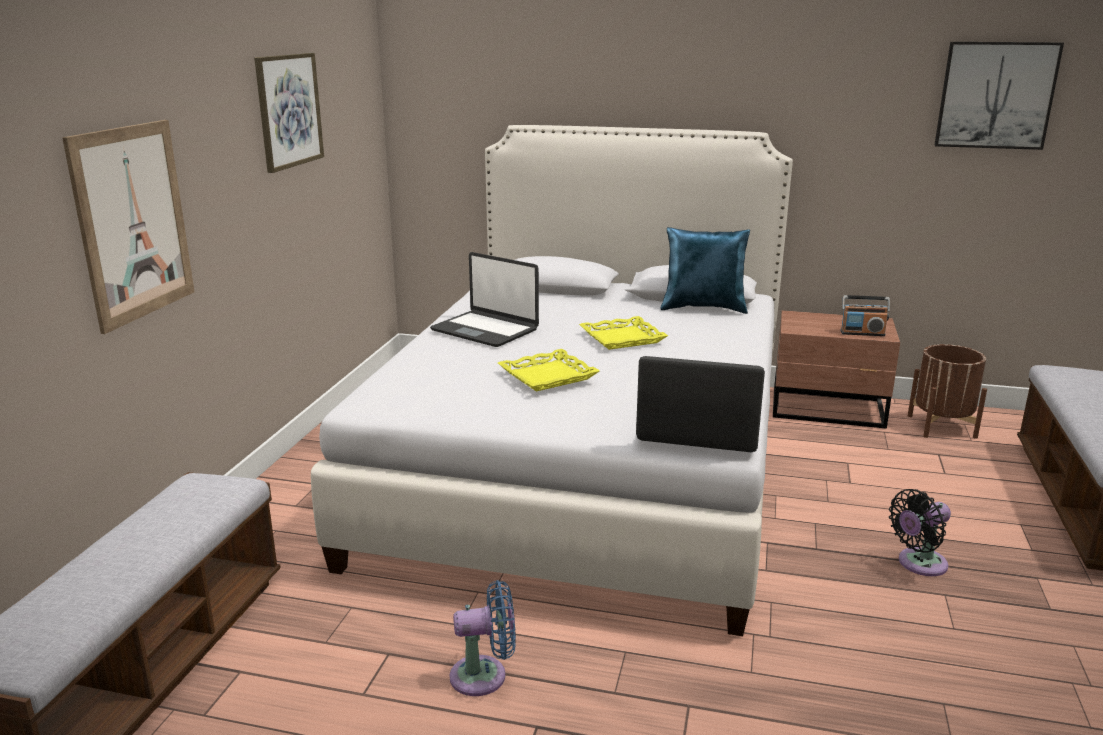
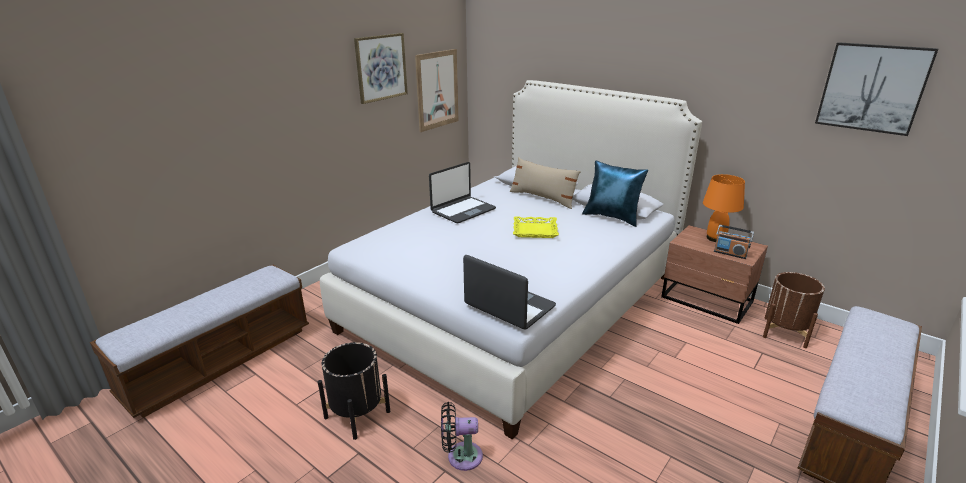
camera: 25 degrees right, 5 degrees up
(133, 223) = (255, 132): picture -> picture (437, 90)
(484, 675) = (357, 414): blue fan -> black planter
(485, 330) = (463, 210): laptop -> laptop turned 105 degrees counterclockwise
(548, 376) = (462, 249): yellow tray -> none
(583, 299) = (543, 198): none -> beige pillow
(828, 319) = (715, 238): none -> orange table lamp
(918, 564) = (671, 429): black fan -> black fan (461, 456)

